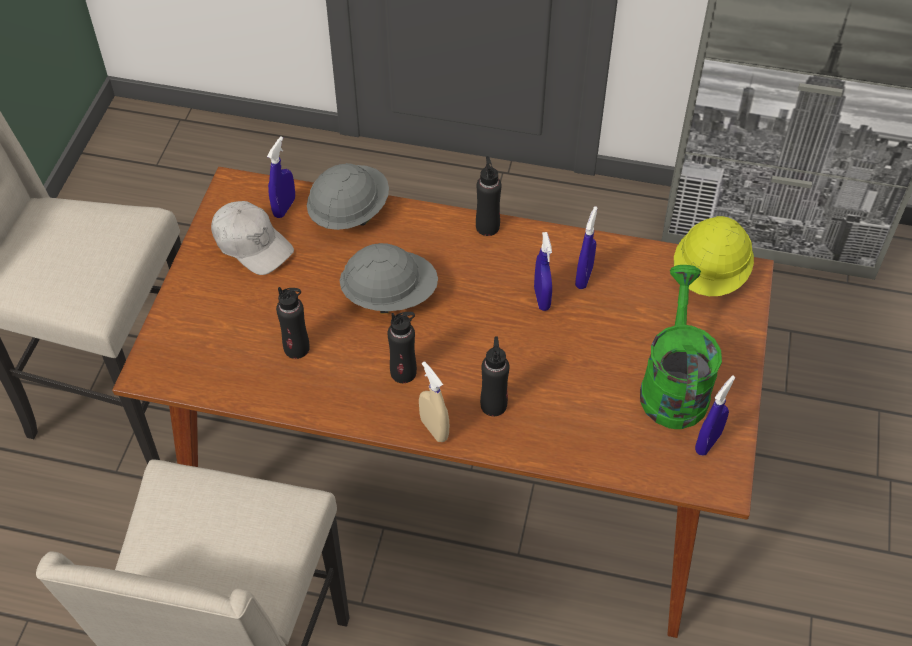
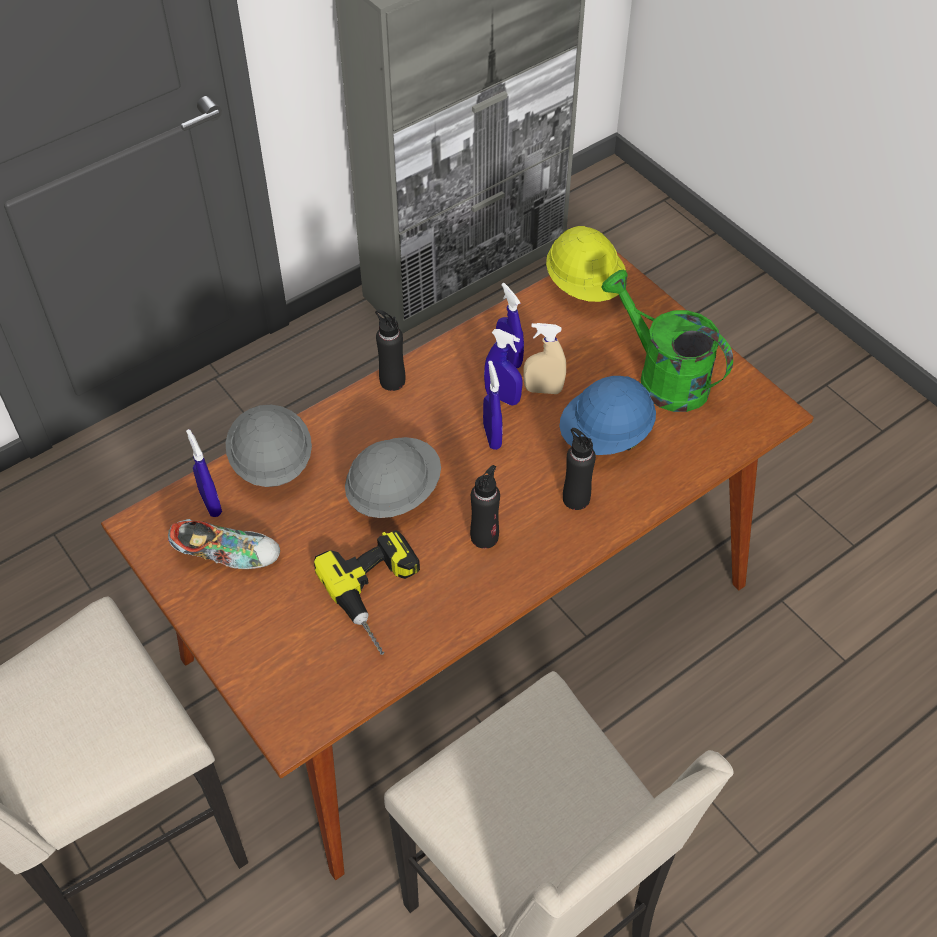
camera: 50 degrees left, 0 degrees up
(252, 244) = (227, 555): white cap -> shoe
(297, 348) = (381, 596): black bottle -> power drill
(434, 429) = (562, 553): beige spray bottle -> beige spray bottle (543, 390)
(573, 385) = (606, 436): none -> blue hard hat
(708, 442) = (732, 394): blue spray bottle -> blue spray bottle (492, 436)

